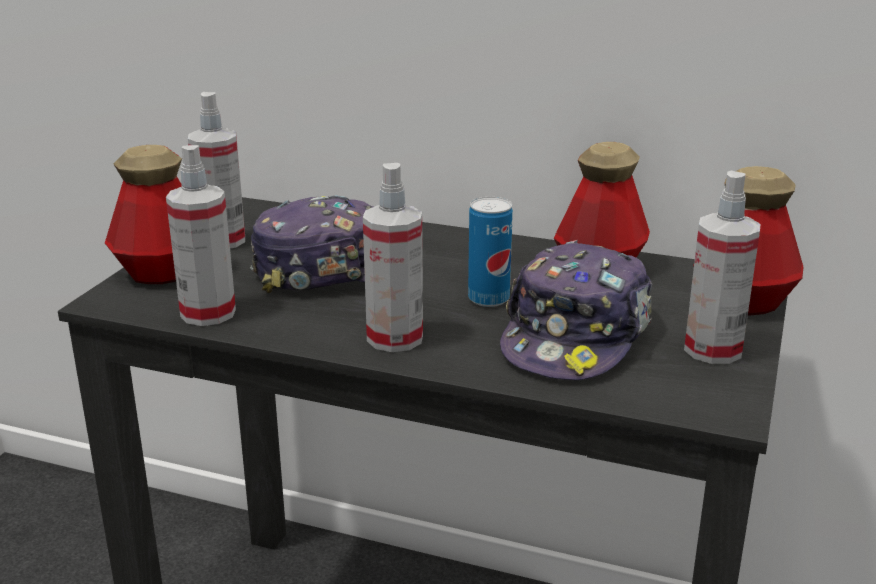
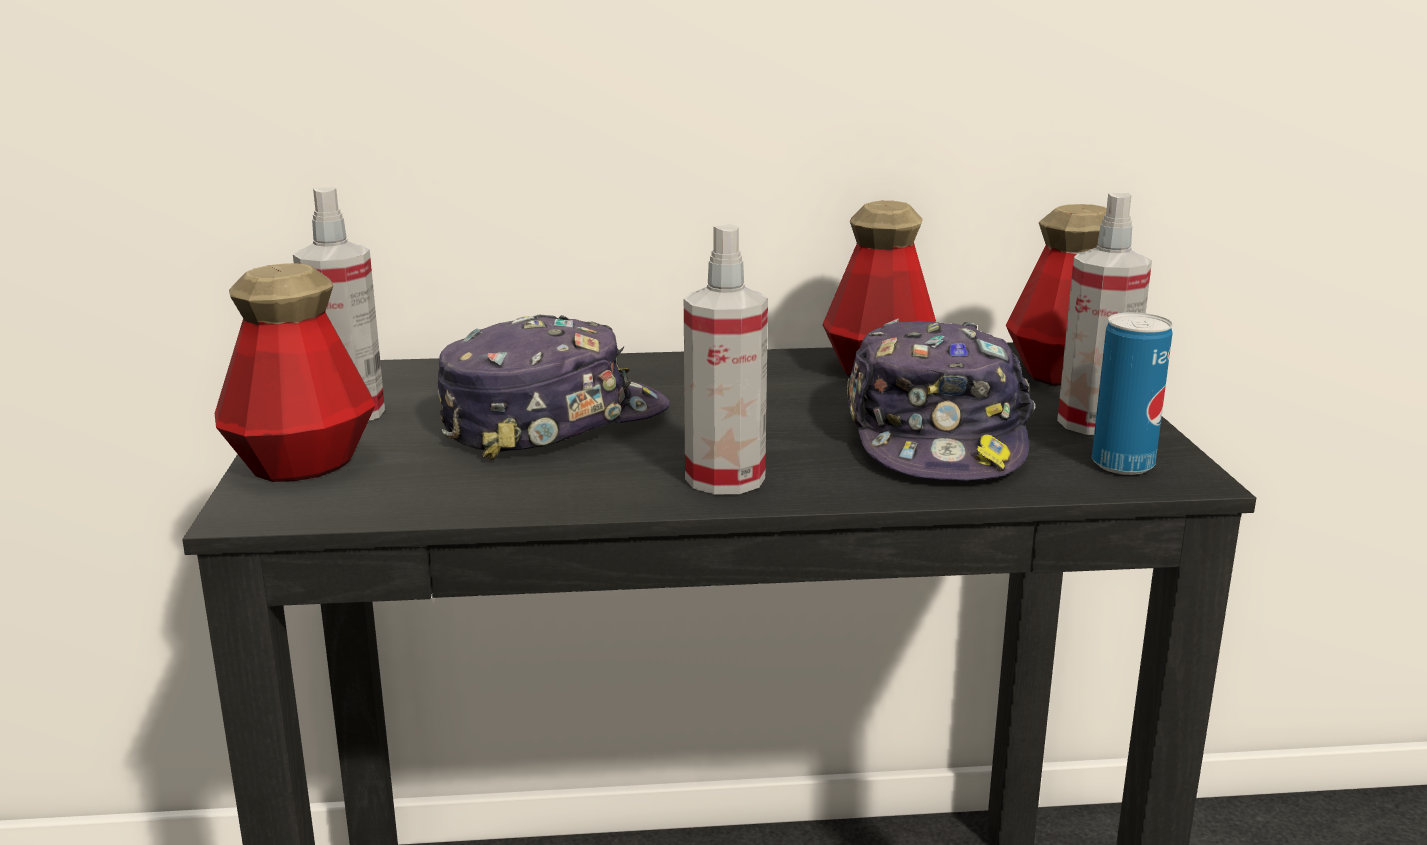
camera: 25 degrees left, 5 degrees down
(208, 313) = (431, 498): spray bottle -> none
(488, 299) = (788, 418): can -> can (1122, 464)

